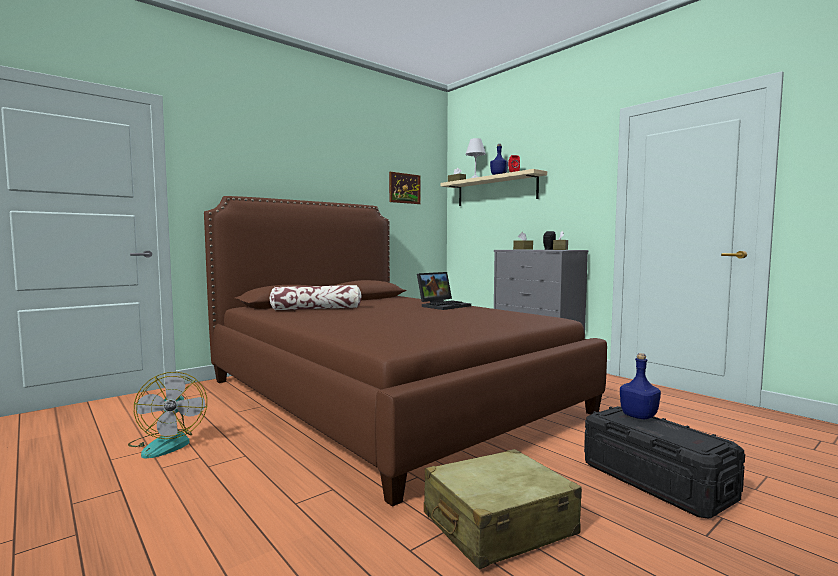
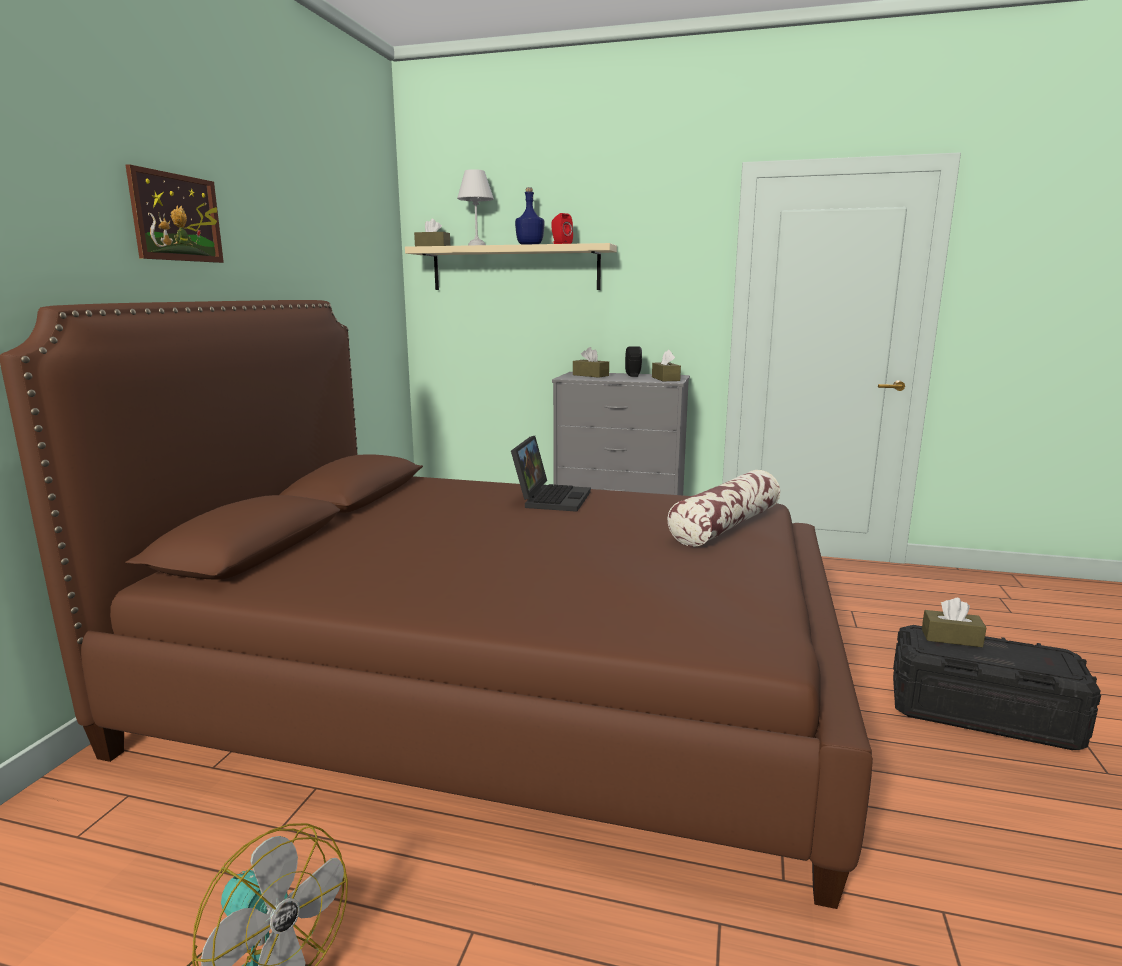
camera: 35 degrees left, 10 degrees up
(317, 309) = (356, 552): pillow -> pillow (725, 526)
(404, 188) = (351, 258): picture -> picture (176, 217)
(498, 525) = (970, 866): beige suitcase -> none
(638, 416) = (951, 638): blue bottle -> brown tissue box

